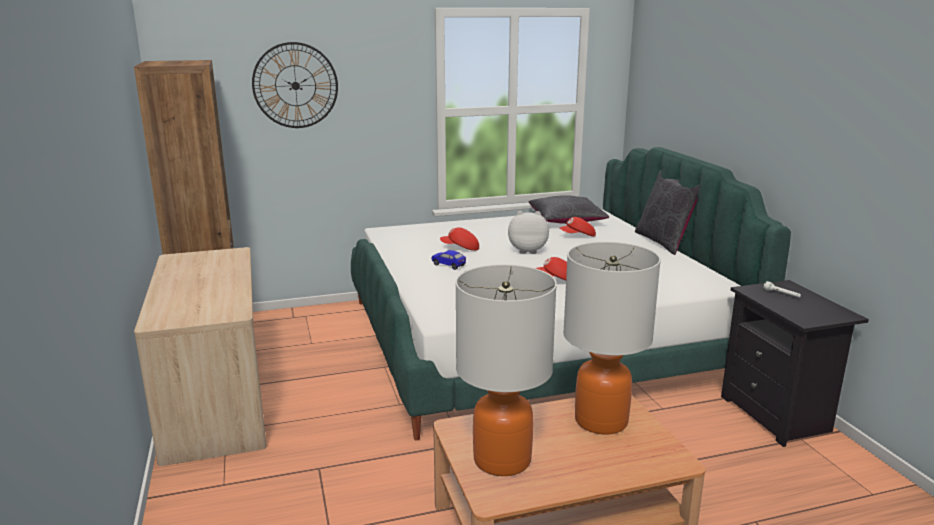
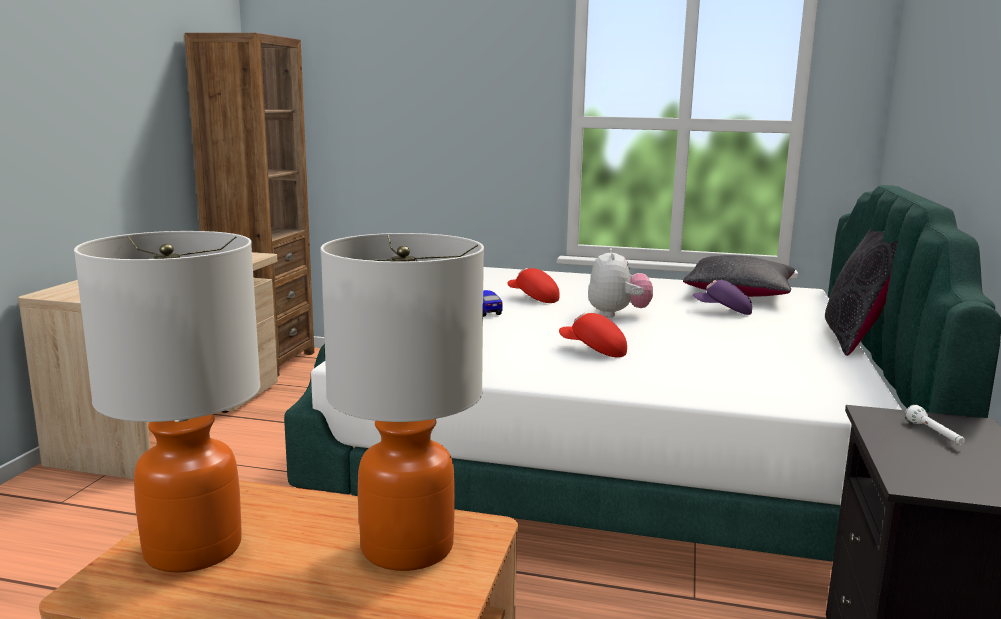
camera: 30 degrees right, 5 degrees down
(295, 85) = (396, 76): wall clock -> none
(527, 250) = (617, 314): plush toy -> plush toy turned 60 degrees clockwise
(578, 236) = (723, 311): red cap -> purple cap

